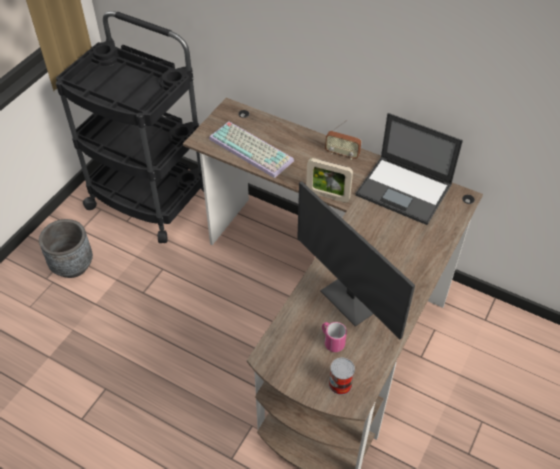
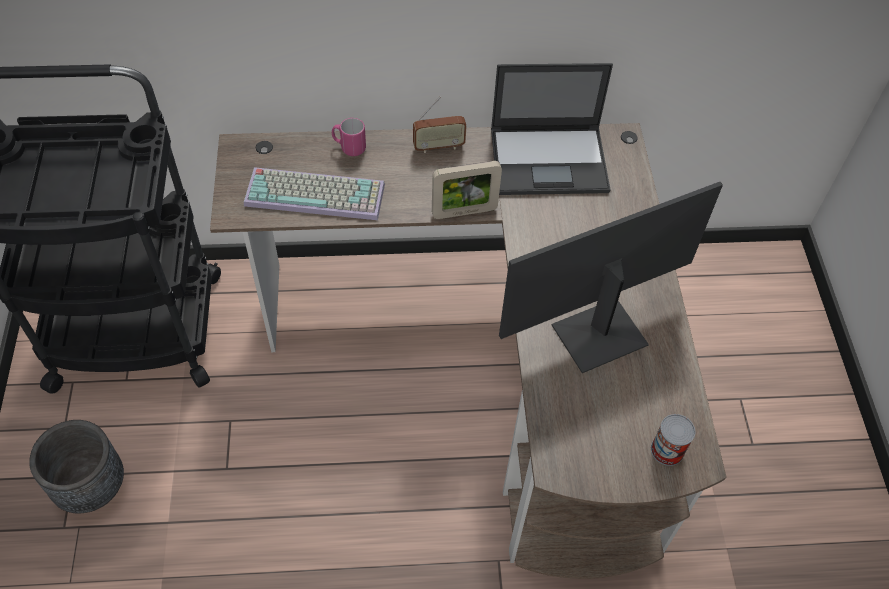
camera: 35 degrees left, 5 degrees up
(331, 341) = (616, 402): pink mug -> pink mug (349, 147)
(352, 299) = (597, 333): monitor -> monitor turned 135 degrees clockwise

